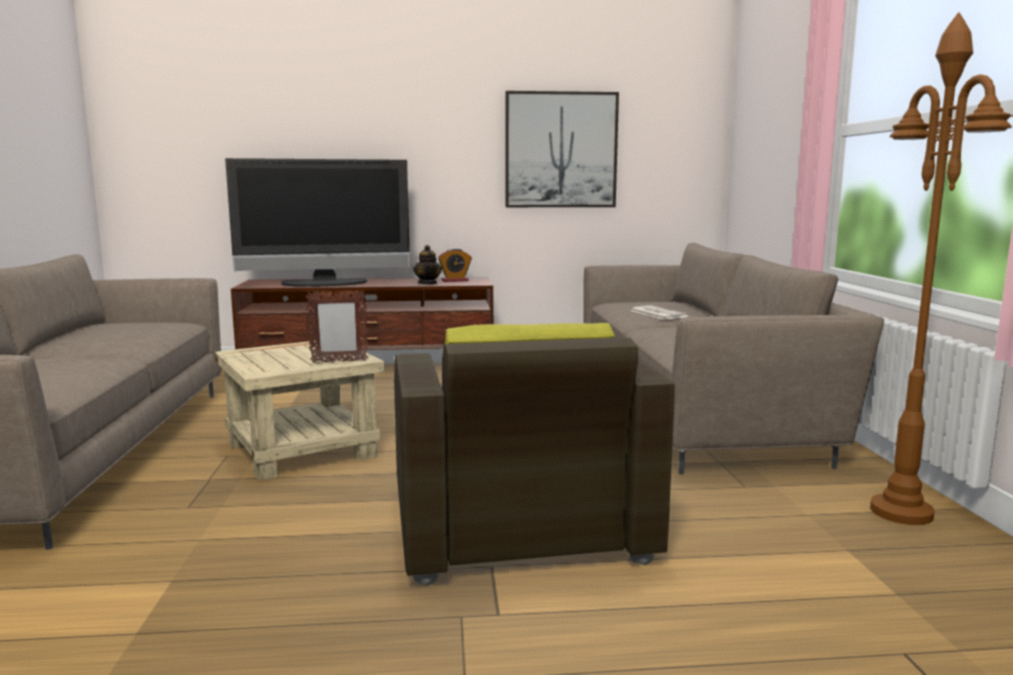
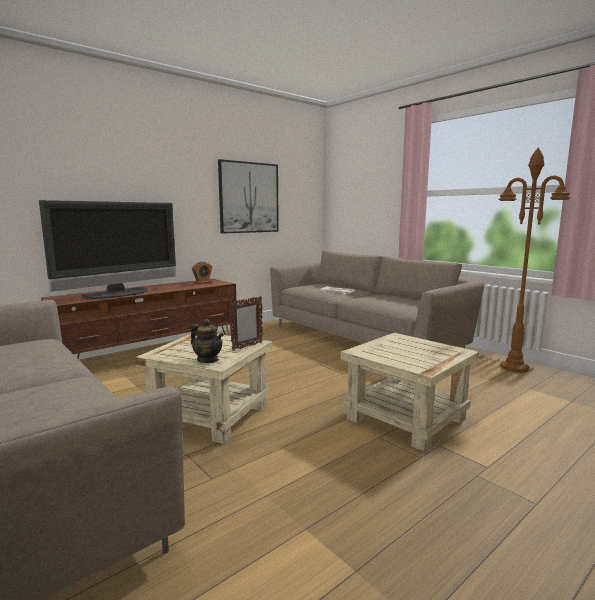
camera: 35 degrees left, 0 degrees up
(428, 283) = (192, 286): teapot -> teapot (208, 360)
(515, 523) = (406, 419): brown armchair -> beige side table

